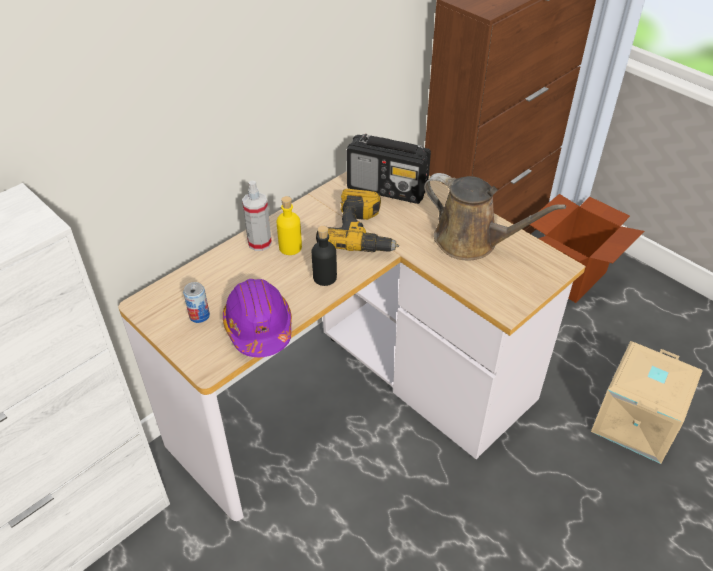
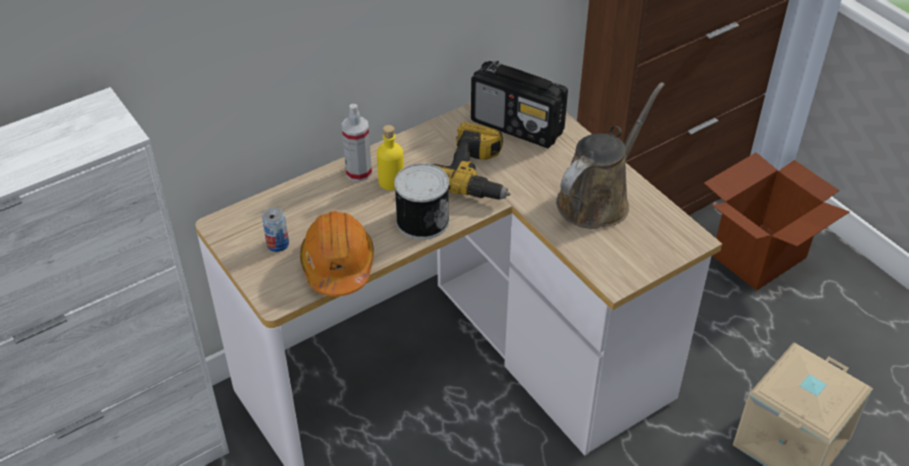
camera: 10 degrees right, 0 degrees up
(258, 327) = (338, 265): purple hard hat -> orange hard hat
(325, 277) = (421, 220): black bottle -> can
(471, 241) = (597, 199): brown watering can -> brown watering can turned 90 degrees counterclockwise

